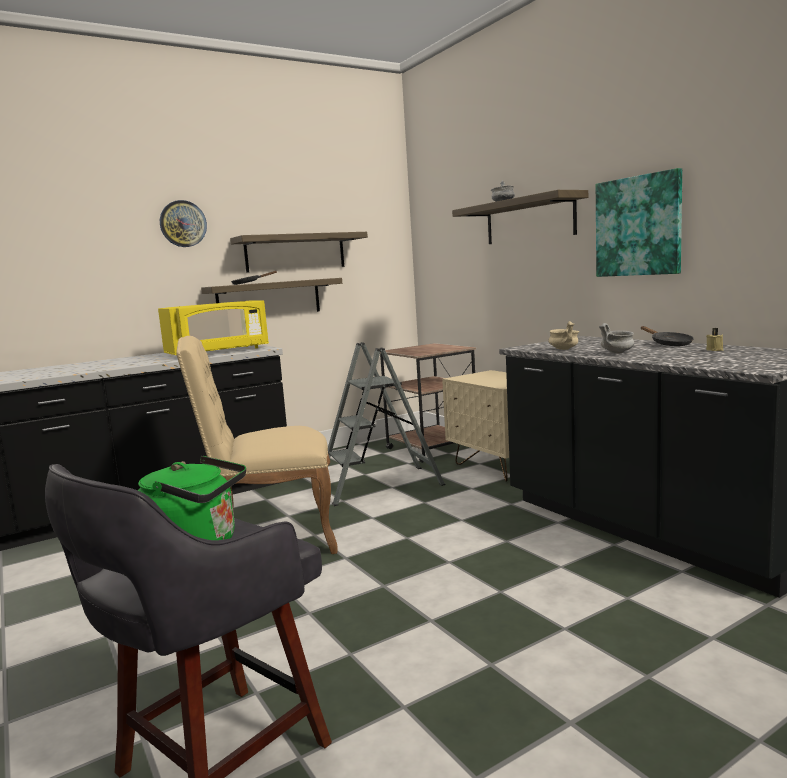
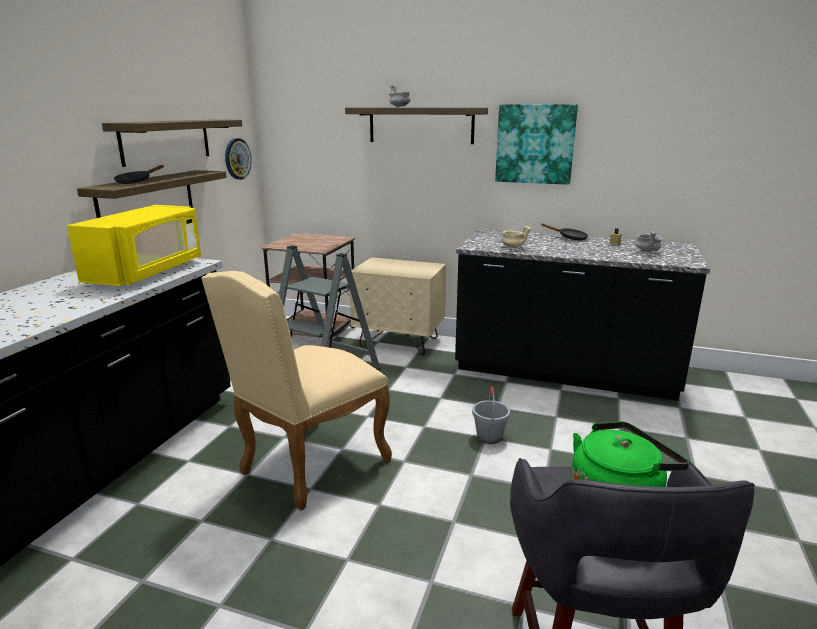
camera: 40 degrees left, 10 degrees up
(183, 224) = (47, 103): wall clock -> wall clock (237, 159)
(453, 563) = (489, 437): none -> grey bucket
(616, 353) = (563, 250): grey bowl -> grey bowl (648, 252)

